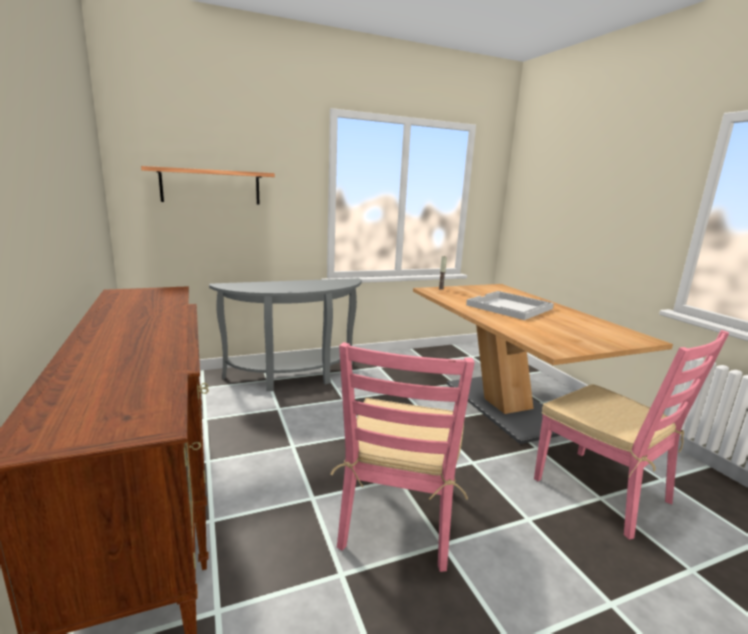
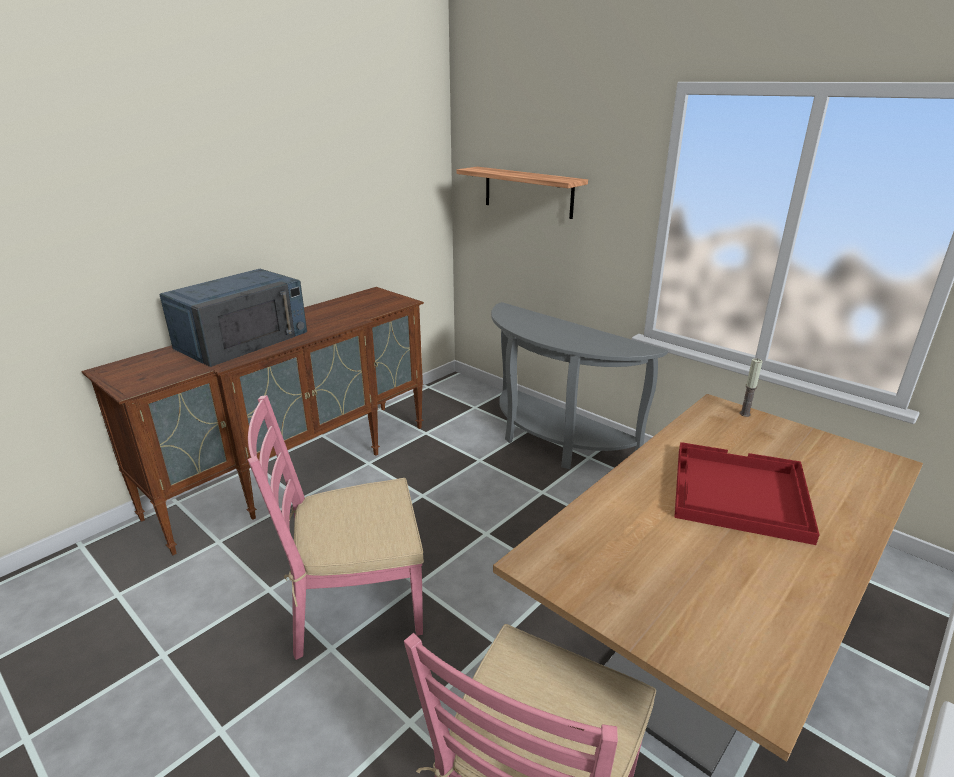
camera: 65 degrees right, 10 degrees up
(118, 350) = (243, 339): none -> blue microwave
(509, 307) = (738, 493): white tray -> red tray

